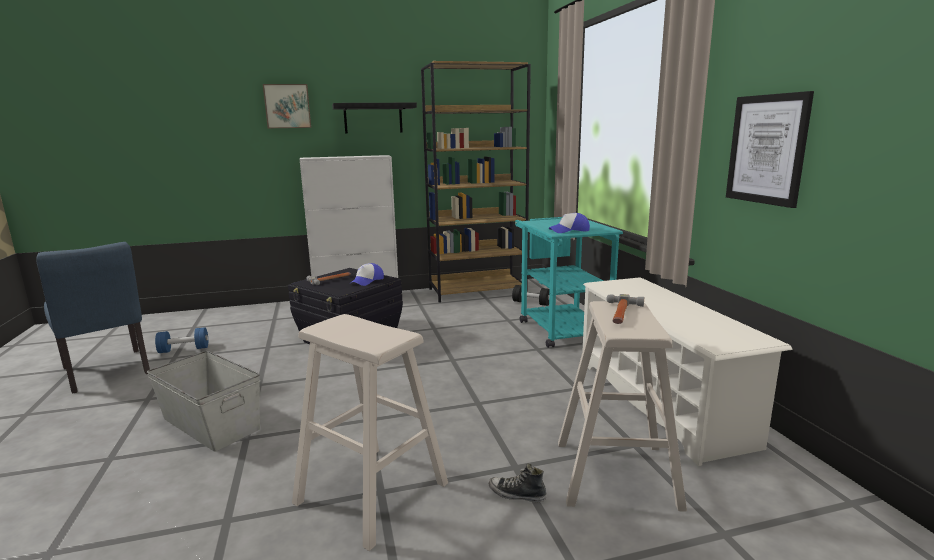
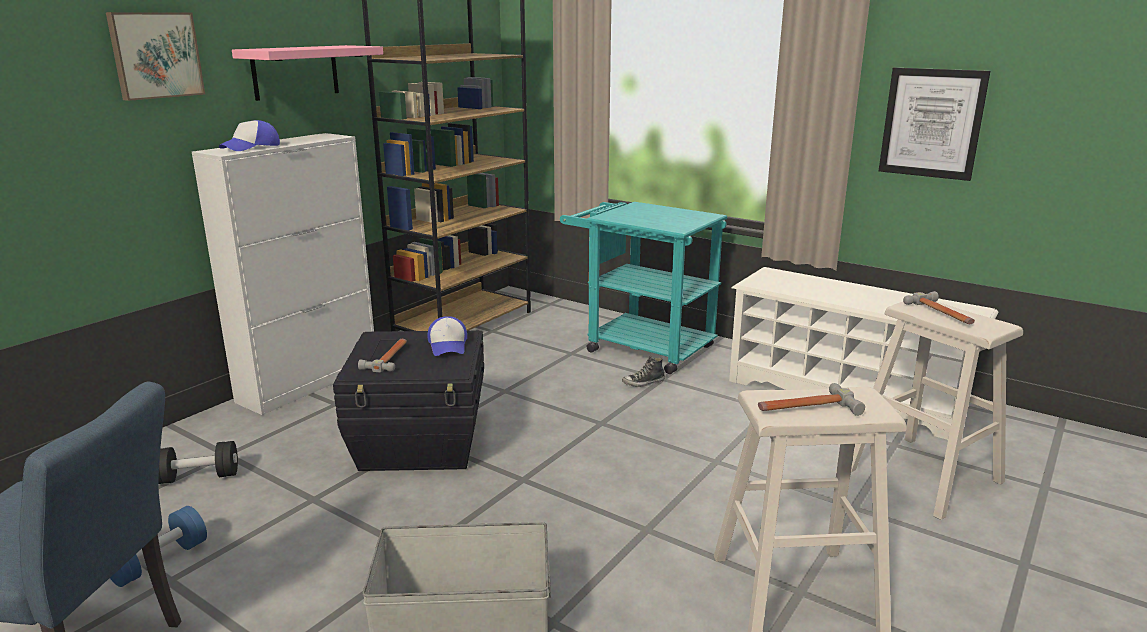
camera: 40 degrees left, 5 degrees up
(345, 330) = (805, 408): none -> hammer
(373, 118) = (295, 72): black shelf -> pink shelf
(517, 494) = (896, 530): shoe -> shoe (643, 383)
(531, 303) = (557, 323): black dumbbell -> black dumbbell (198, 477)
(569, 230) = (681, 224): cap -> cap (251, 147)

